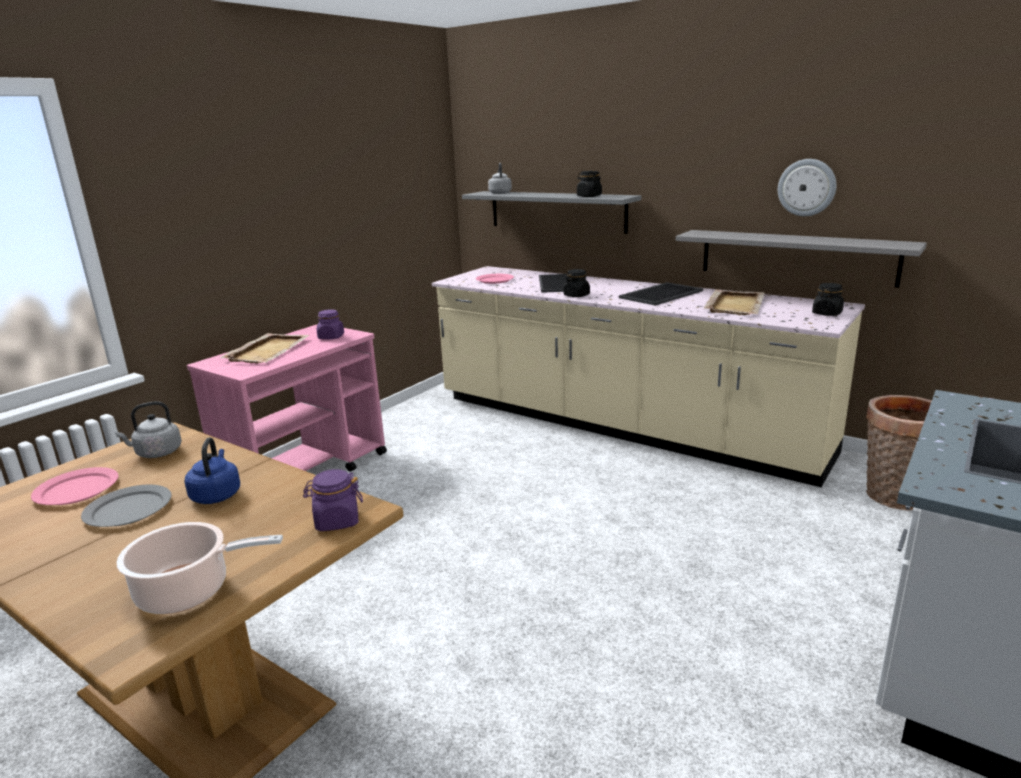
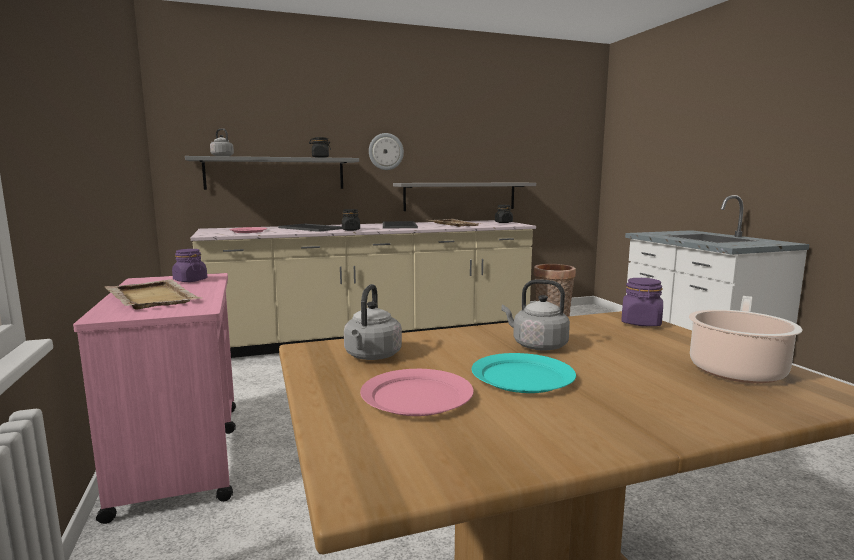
camera: 55 degrees left, 10 degrees down
(128, 510) = (523, 377): grey plate -> turquoise plate
(216, 495) = (536, 345): blue kettle -> grey kettle
(806, 187) = (462, 153): wall clock -> wall clock (385, 151)

